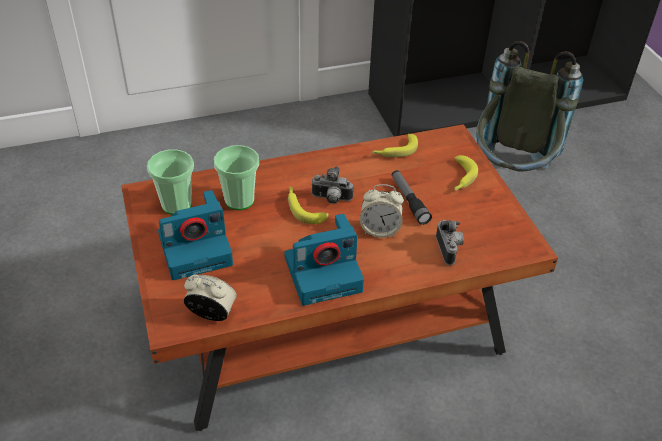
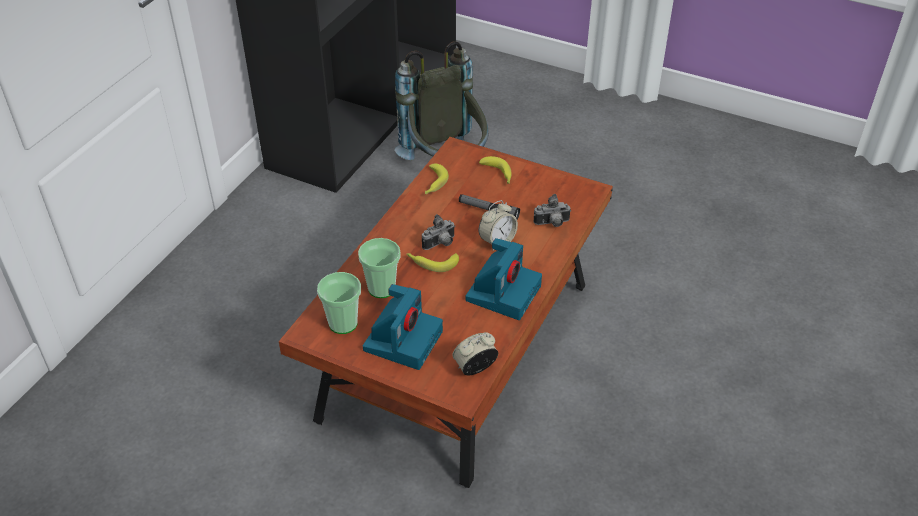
camera: 45 degrees left, 0 degrees up
(449, 249) = (552, 224): camera -> camera turned 135 degrees clockwise

